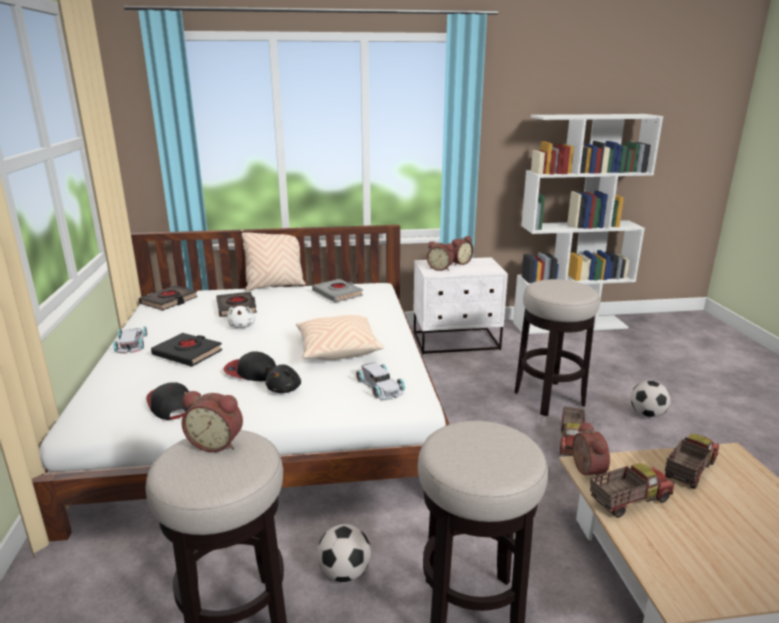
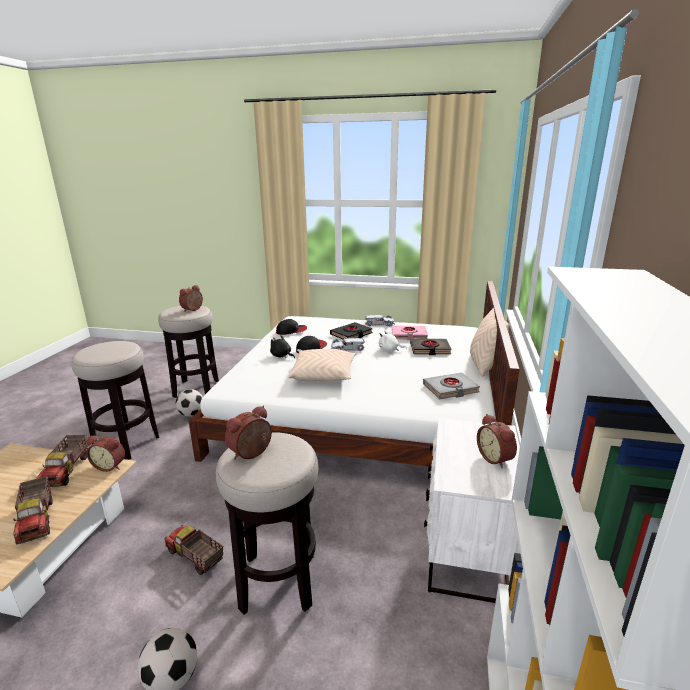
camera: 110 degrees right, 0 degrees up
(169, 301) = (452, 331): black book -> none
(186, 321) = (409, 335): none -> pink book
(379, 386) = (255, 381): white toy car -> white toy car (347, 348)
(440, 268) = (470, 436): alarm clock -> alarm clock (252, 454)

